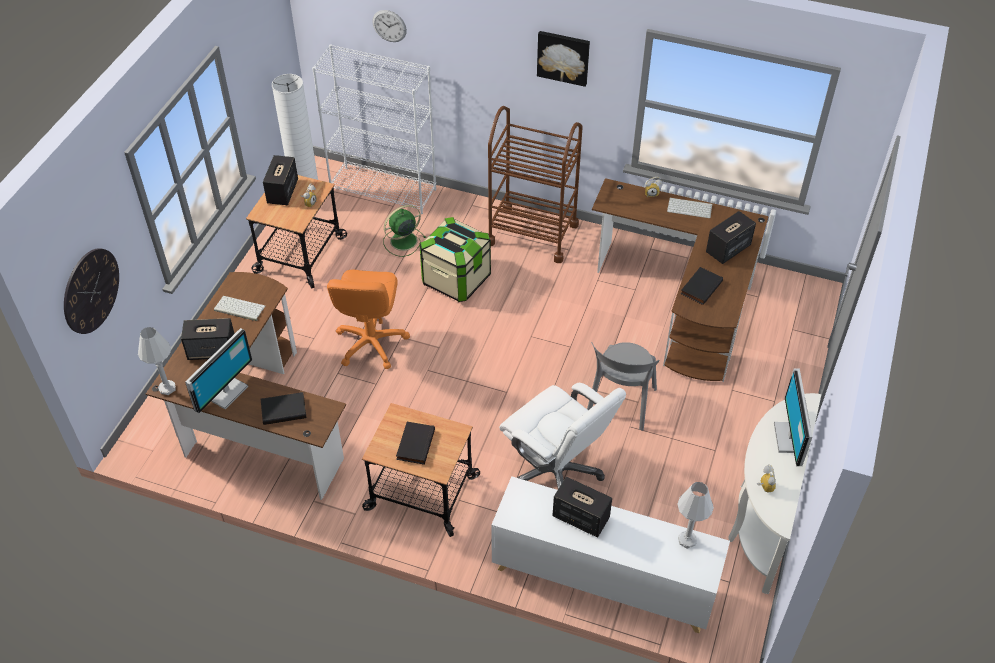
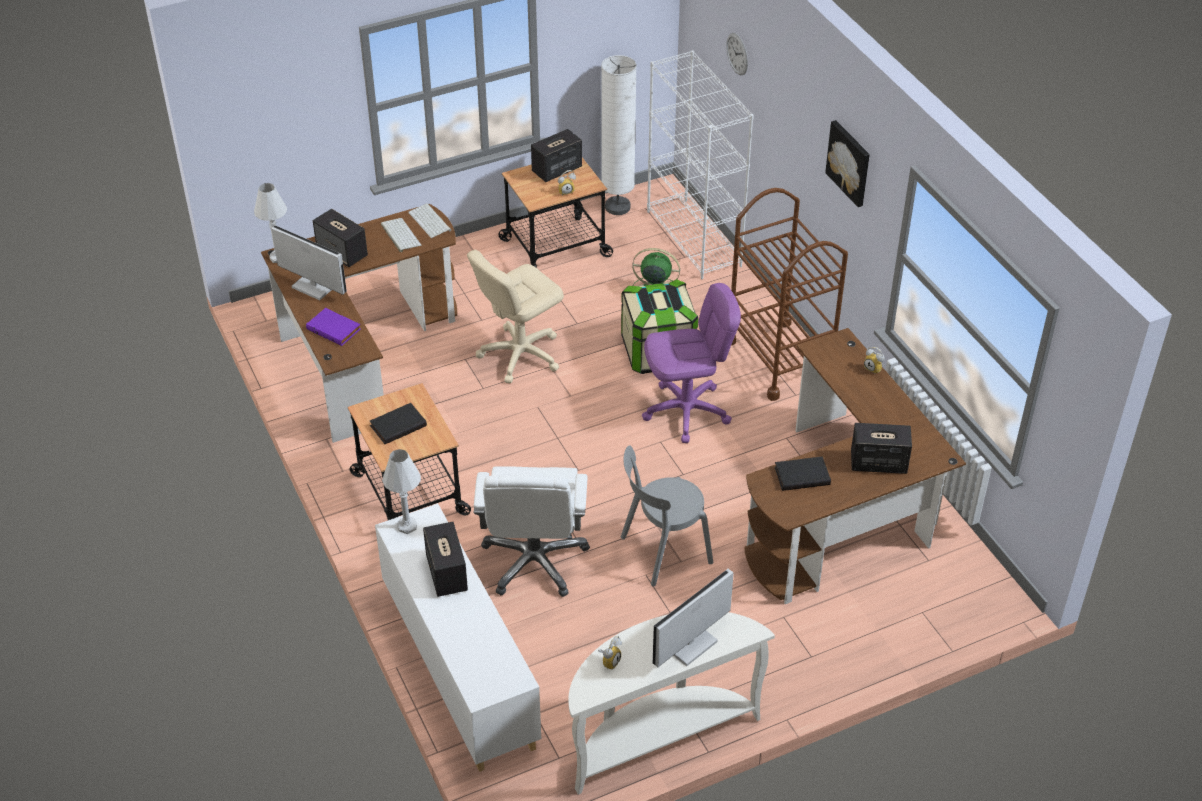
camera: 45 degrees right, 5 degrees down
(91, 290) = (266, 133): wall clock -> none
(225, 391) = (313, 287): monitor -> monitor turned 135 degrees counterclockwise
(284, 409) = (334, 329): black book -> purple book
(371, 343) = (520, 354): orange office chair -> beige office chair
(522, 305) = (686, 411): none -> purple office chair
(687, 540) = (505, 657): white table lamp -> white table lamp (407, 526)
(690, 208) = (894, 404): keyboard -> keyboard (430, 221)

